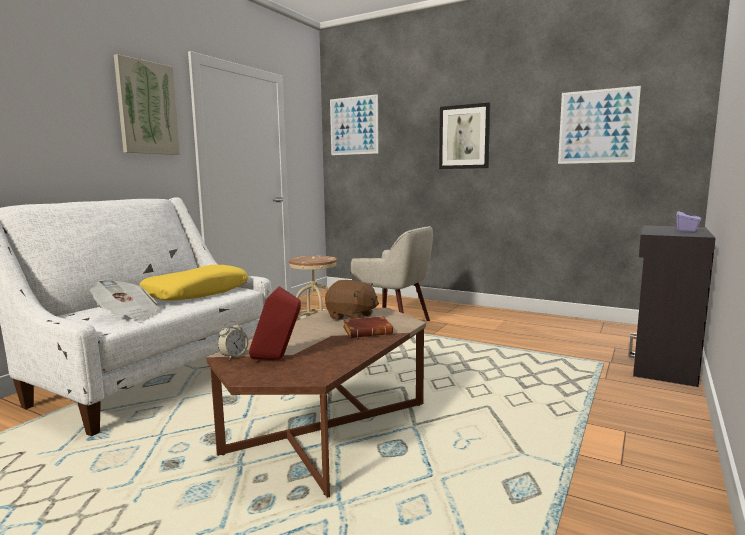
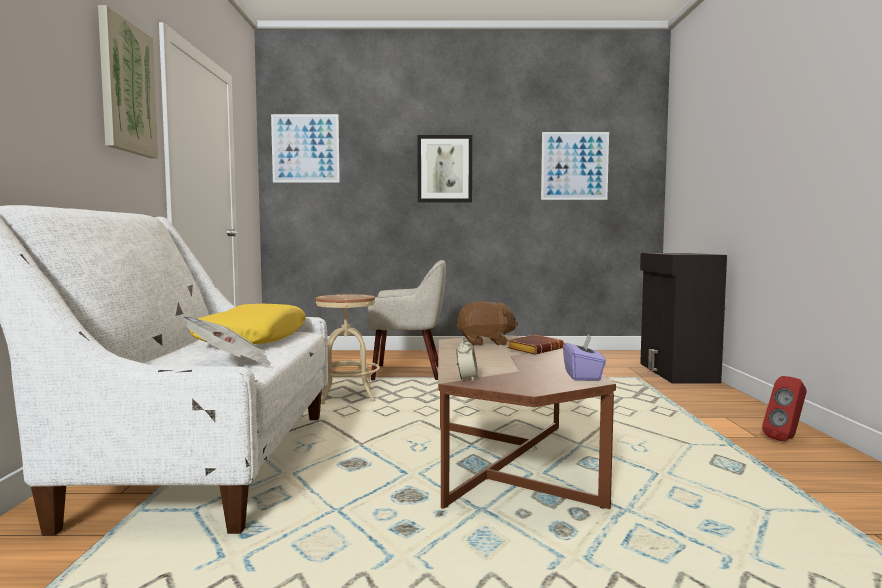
camera: 30 degrees left, 5 degrees down
(277, 359) = (517, 375): red speaker -> red speaker (786, 439)
(687, 231) = (691, 253): purple tissue box -> purple tissue box (583, 376)

